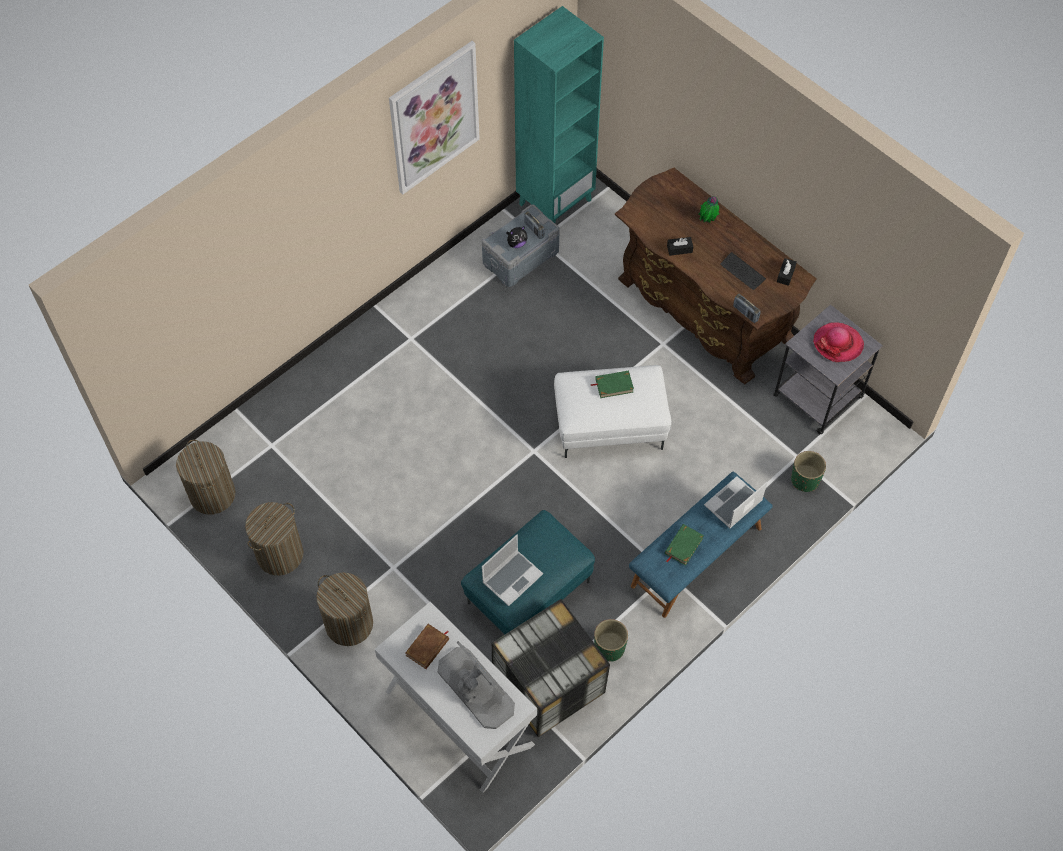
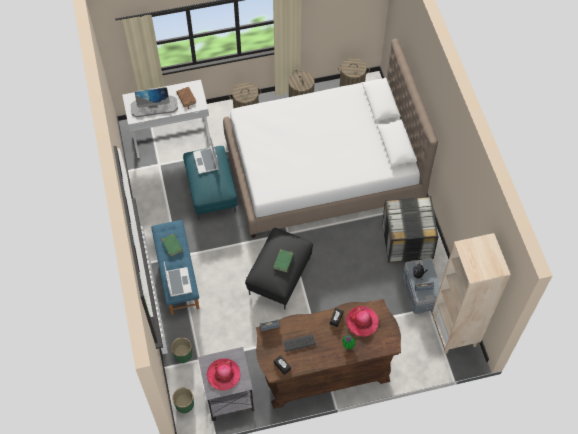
camera: 120 degrees right, 0 degrees up
(392, 460) = (323, 169): none -> white bed
(434, 118) = (467, 184): picture -> none
(548, 684) = (161, 177): storage box -> storage box (406, 240)
(555, 201) = (454, 332): turquoise bookcase -> beige bookcase
(609, 427) = (279, 276): white ottoman -> black ottoman
(609, 648) = (159, 210): green planter -> green planter (184, 404)
(663, 221) = (362, 322): none -> hat

